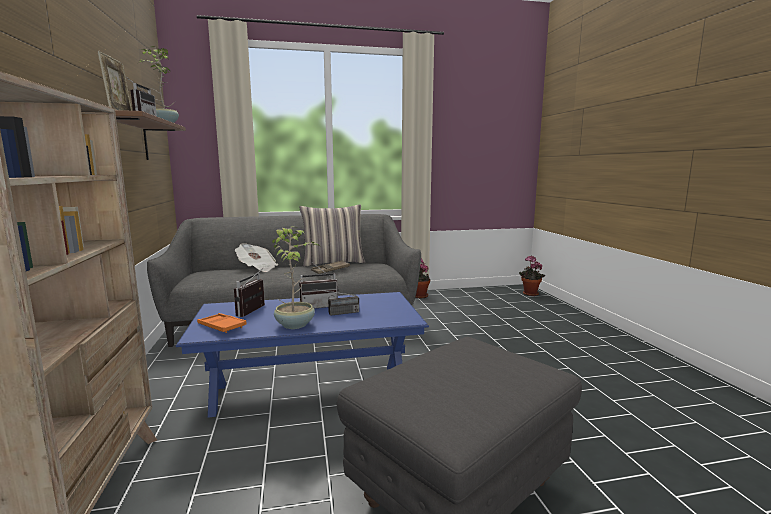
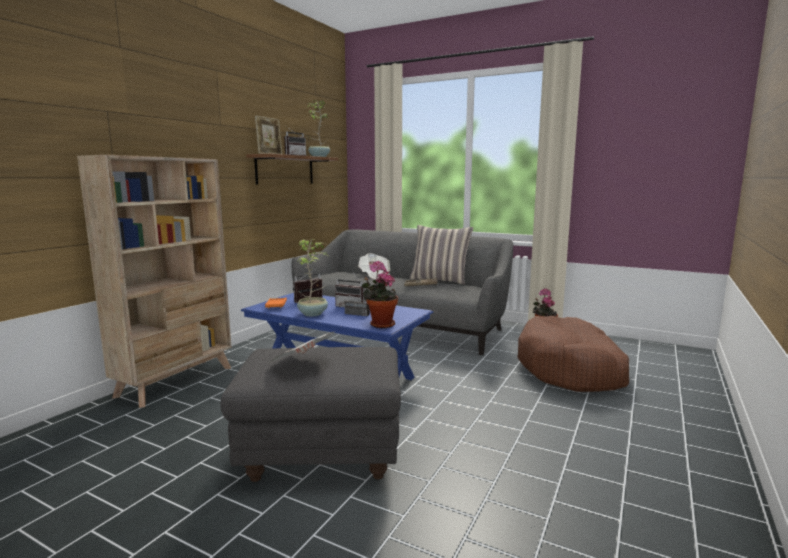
camera: 40 degrees right, 0 degrees up
(463, 386) = (301, 365): none -> newspaper
(485, 321) = (571, 369): none -> brown dog bed
(529, 294) = (688, 360): potted plant -> potted plant (380, 324)

